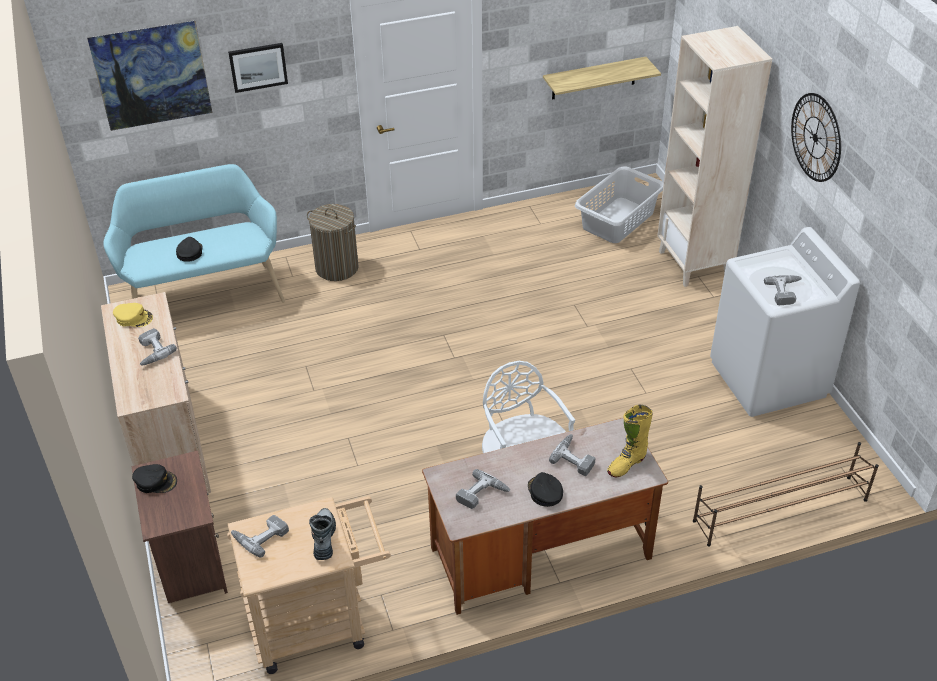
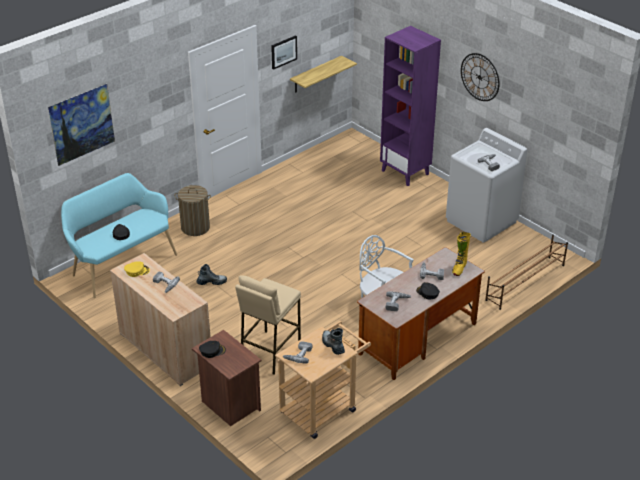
camera: 25 degrees left, 5 degrees down
(258, 67) = (140, 106): picture -> picture (283, 52)
(302, 358) = (211, 282): none -> boot
(304, 499) = (269, 352): none -> beige stool
(618, 220) = (347, 159): grey laundry basket -> none
(694, 264) = (405, 172): beige bookcase -> purple bookcase

